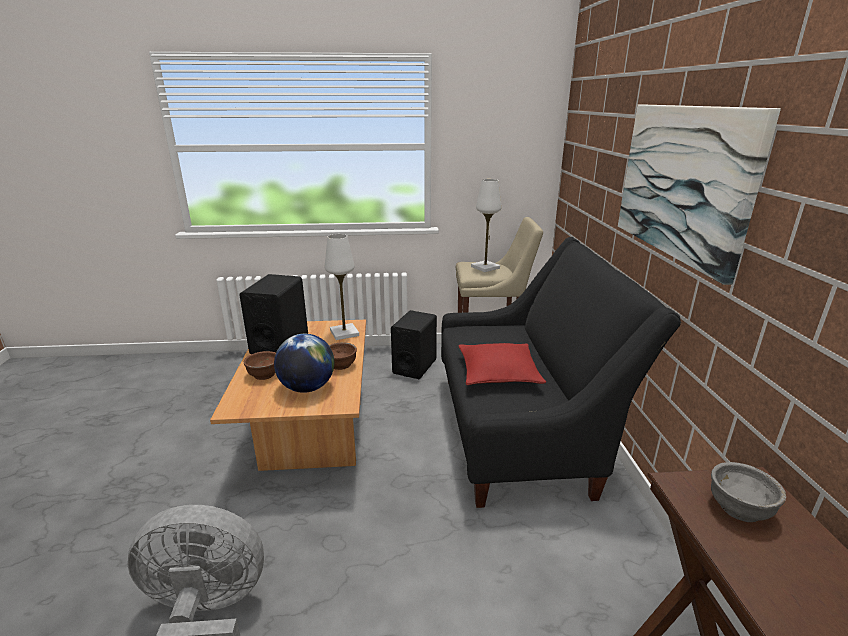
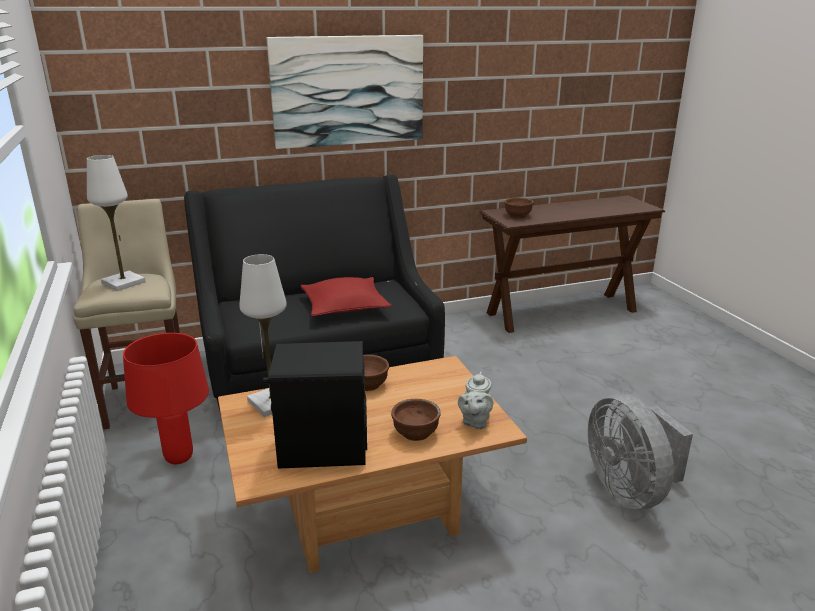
camera: 105 degrees left, 0 degrees up
(252, 400) = (475, 421): none -> grey teapot
(307, 387) = (428, 393): globe -> none
(414, 366) = (179, 457): black speaker -> red table lamp
(739, 509) = (518, 215): grey bowl -> brown bowl

